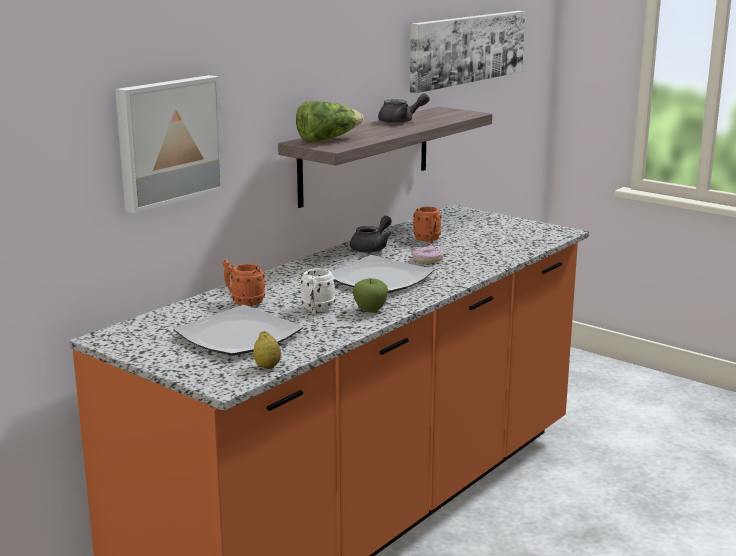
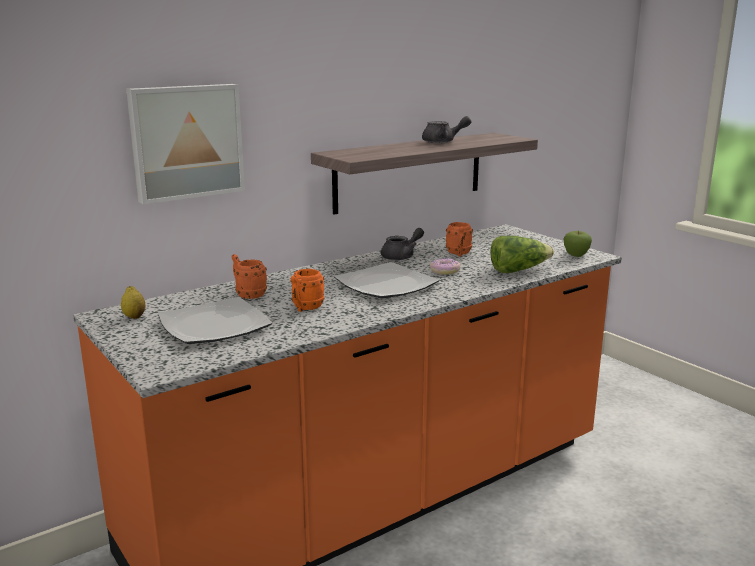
camera: 15 degrees right, 0 degrees up
(267, 367) = (212, 358): lemon -> lemon (134, 317)
(316, 310) = (305, 308): white mug -> orange mug
(327, 140) = (356, 152): lettuce -> lettuce (518, 270)
(370, 310) = (353, 313): apple -> apple (576, 255)
(466, 49) = (527, 81): picture -> none

